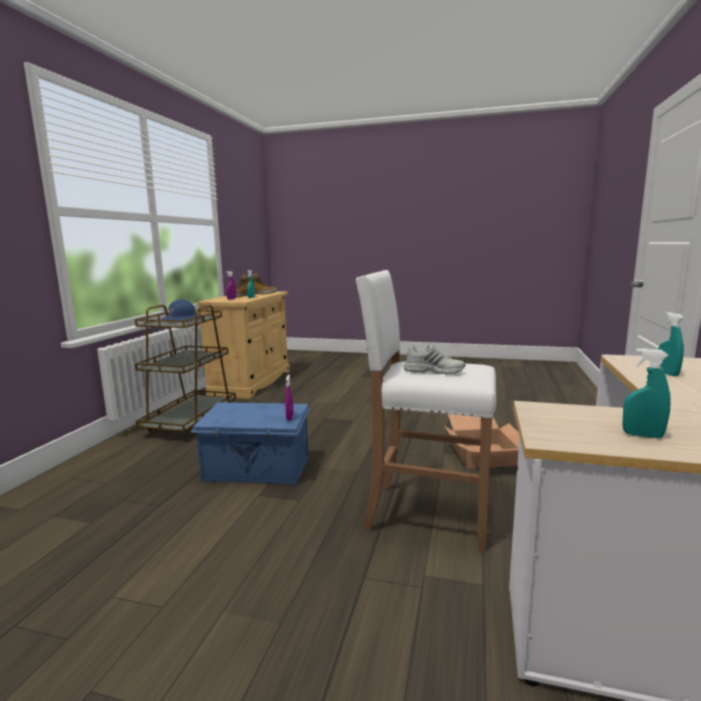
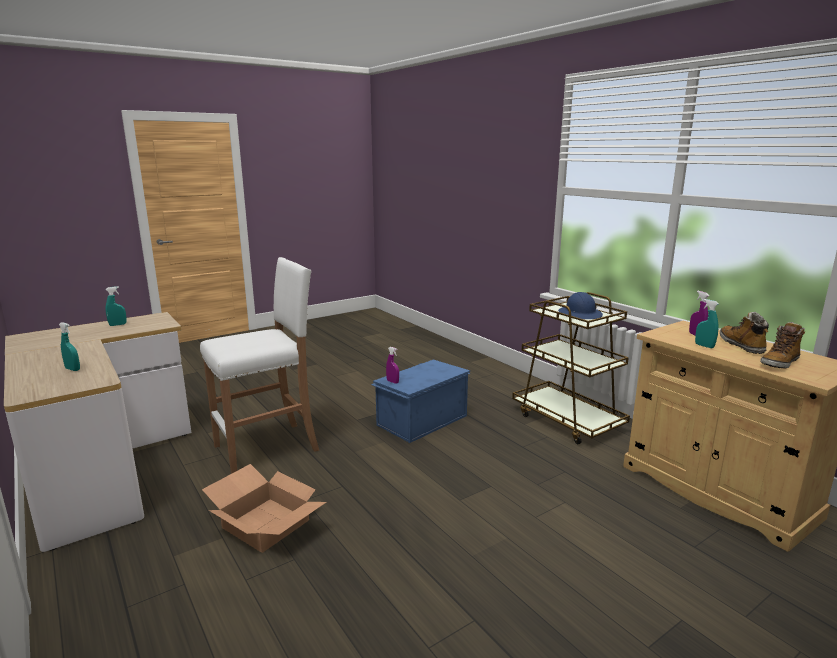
camera: 130 degrees right, 5 degrees up
(434, 371) = (254, 341): white shoe -> none

